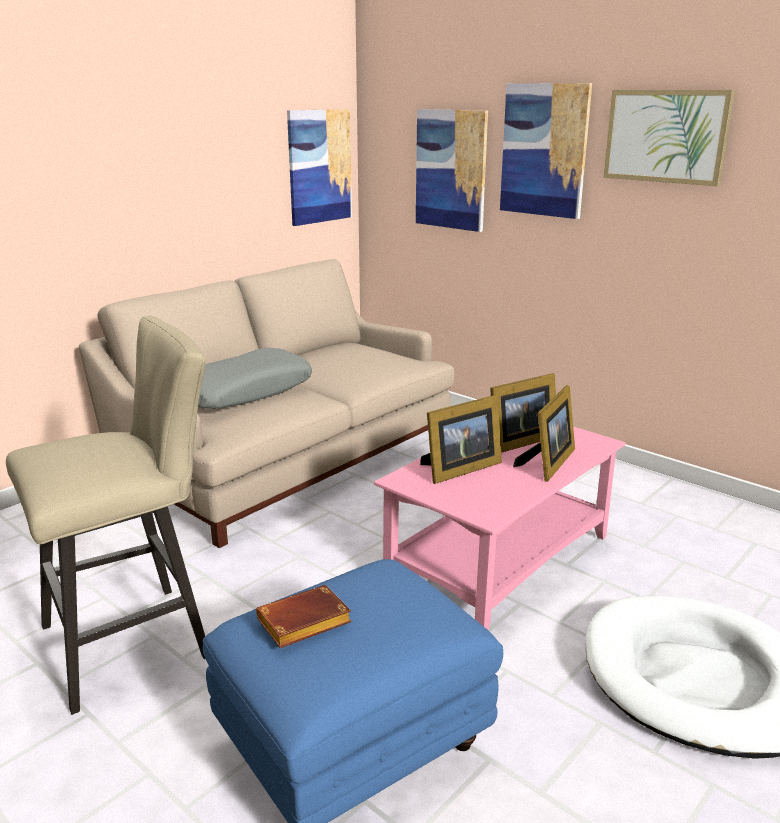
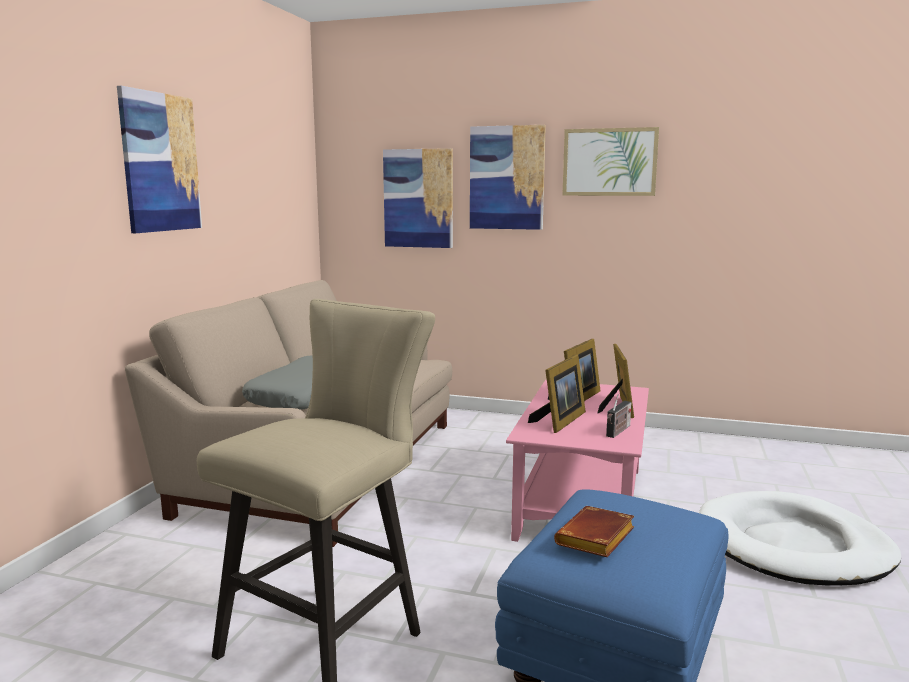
camera: 25 degrees left, 10 degrees down
(319, 166) = (294, 199): picture -> picture (160, 162)
(505, 496) = (618, 431): none -> radio

